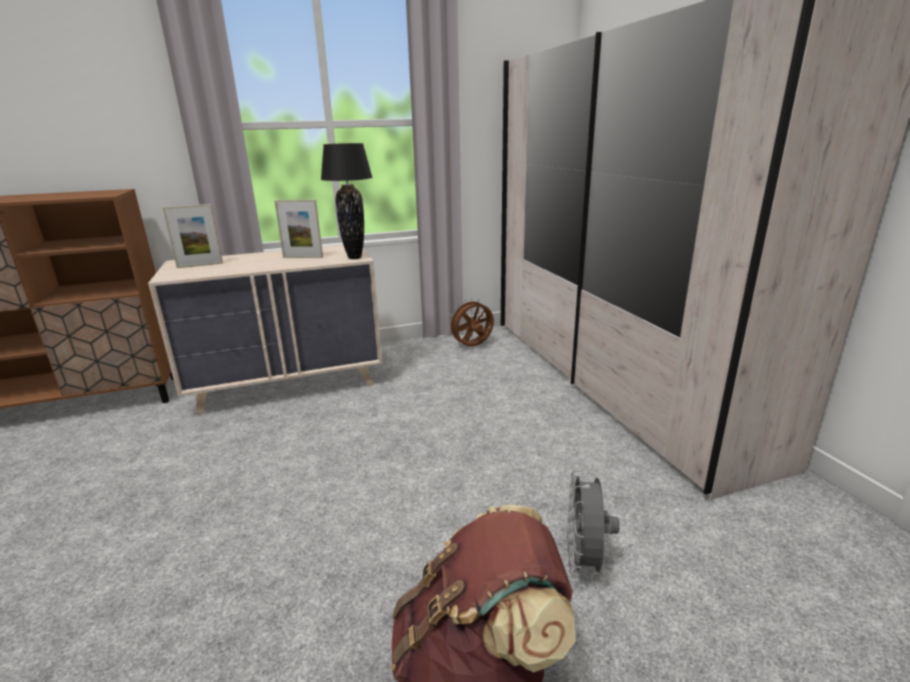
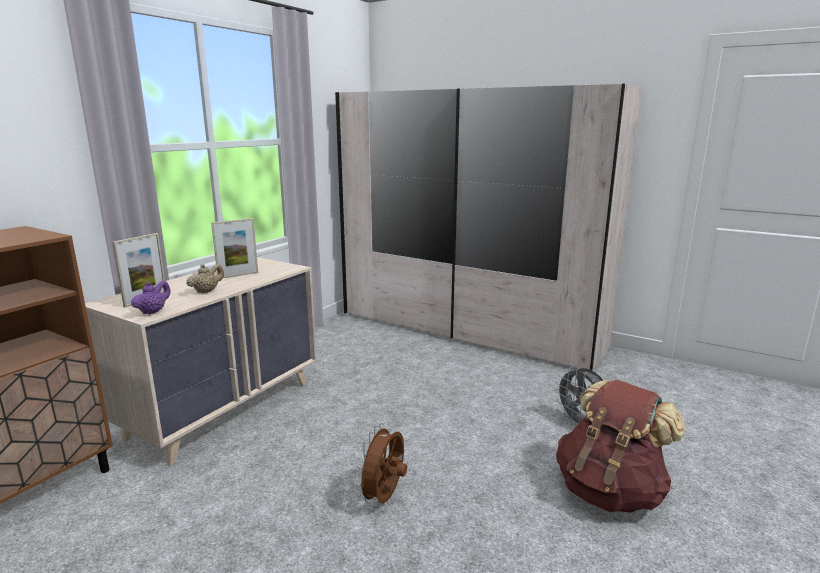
camera: 40 degrees left, 5 degrees down
(178, 275) = (153, 312): none -> purple teapot
(248, 266) = (207, 291): none -> beige teapot
(355, 258) = (289, 267): black table lamp -> none
(472, 347) = (342, 334): brown fan -> brown fan (384, 498)

